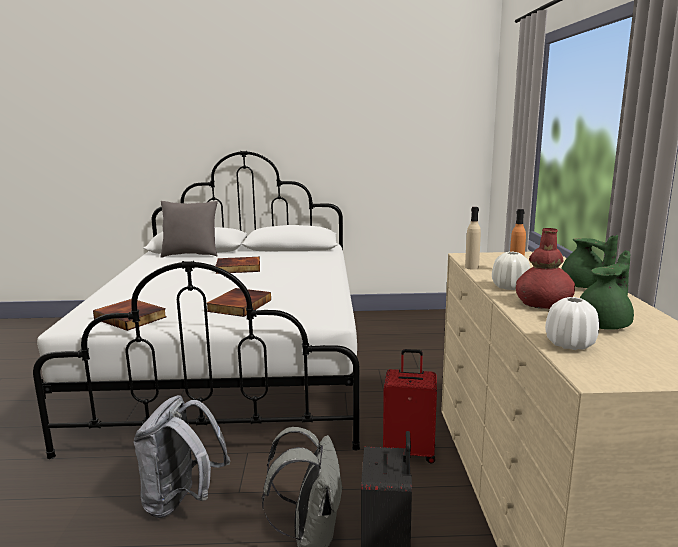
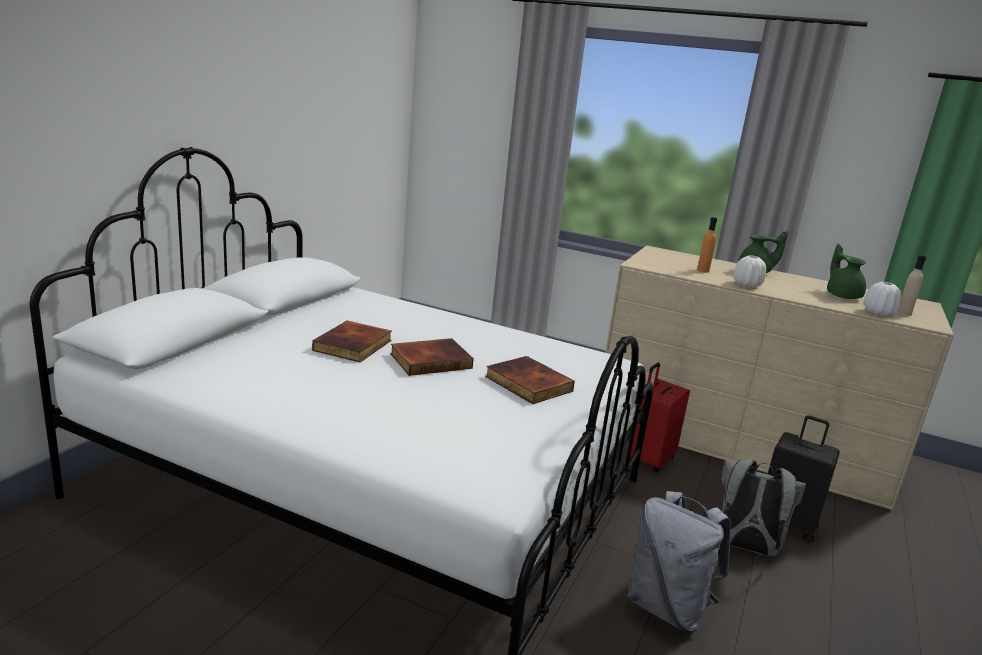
camera: 65 degrees left, 5 degrees up
(132, 317) = (511, 449): book -> book (430, 360)
(191, 255) = (210, 351): grey pillow -> none
(471, 267) = (680, 274): beige bottle -> beige bottle (904, 313)
(543, 303) = (792, 291): red vase -> none

